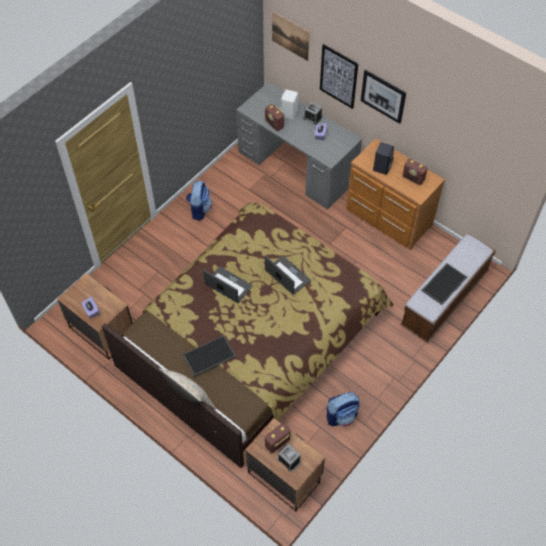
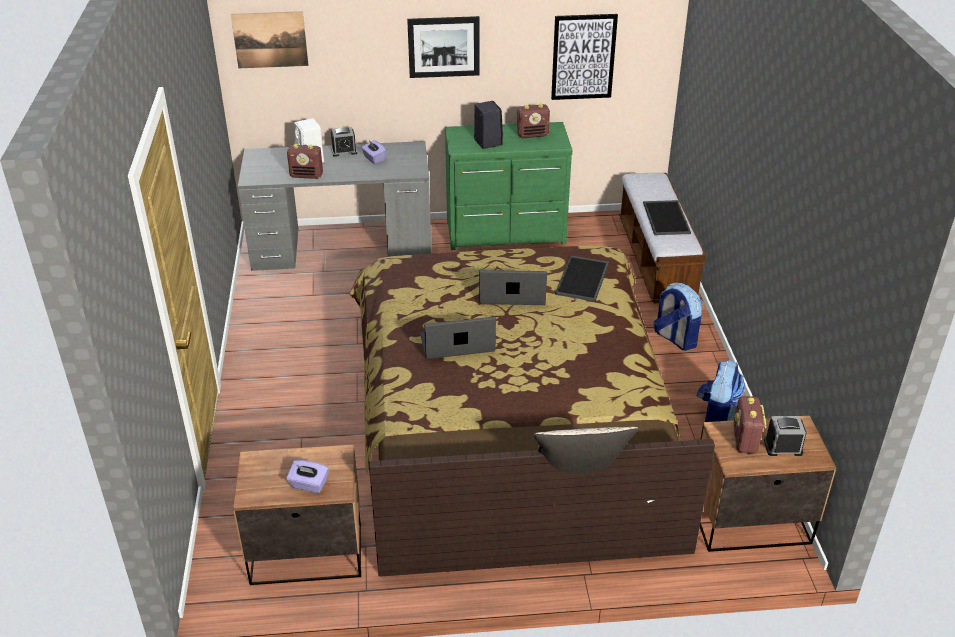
camera: 45 degrees left, 20 degrees down
(199, 209) = (273, 347): backpack -> backpack (675, 338)
(209, 356) = (539, 422): tray -> tray (583, 279)
(338, 76) = (365, 60): picture -> picture (583, 57)
(388, 219) = (506, 233): brown dresser -> green dresser

